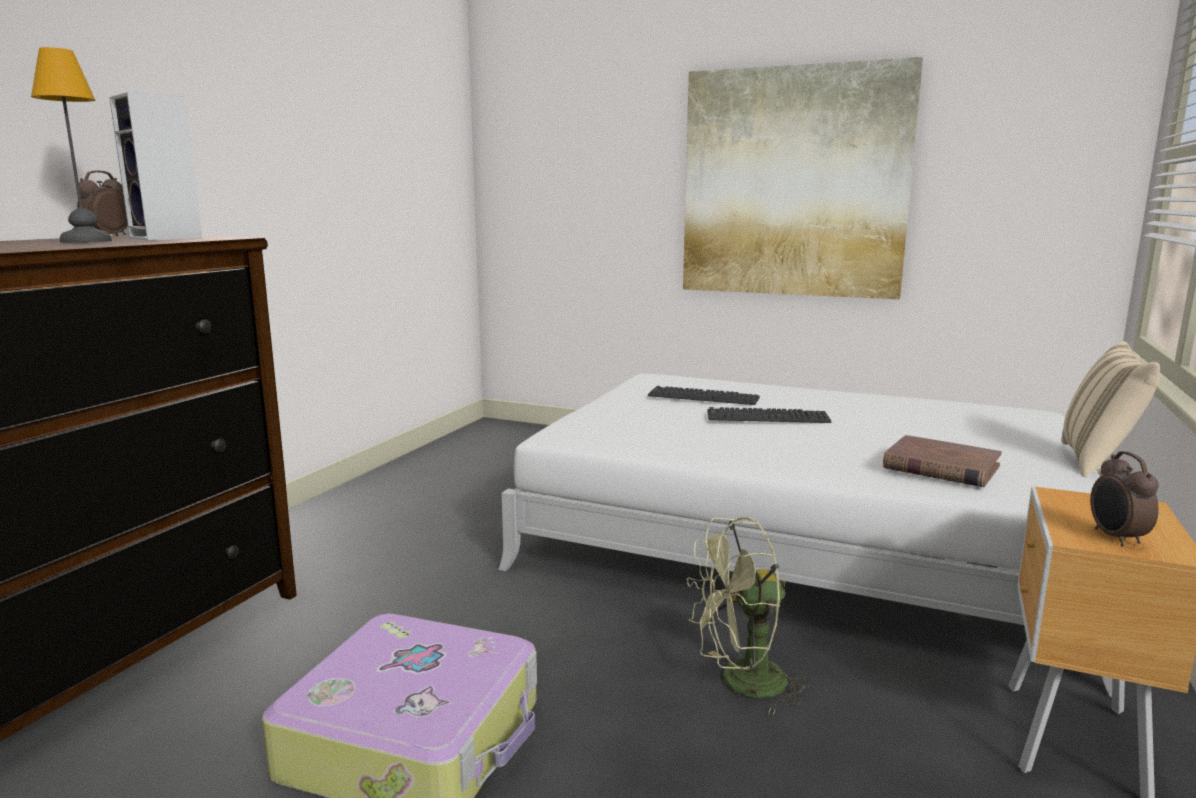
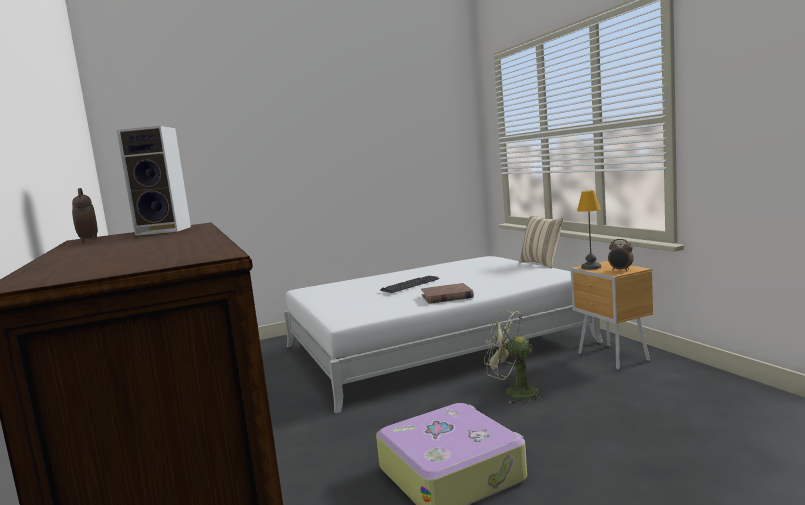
camera: 45 degrees left, 5 degrees down
(85, 241) = (140, 238): table lamp -> table lamp (590, 267)
(703, 397) = (359, 287): keyboard -> none
(741, 684) = (514, 392): green fan -> green fan turned 90 degrees clockwise
(794, 183) = (336, 166): picture -> none
(940, 467) = (514, 278): brown book -> brown book (447, 296)

